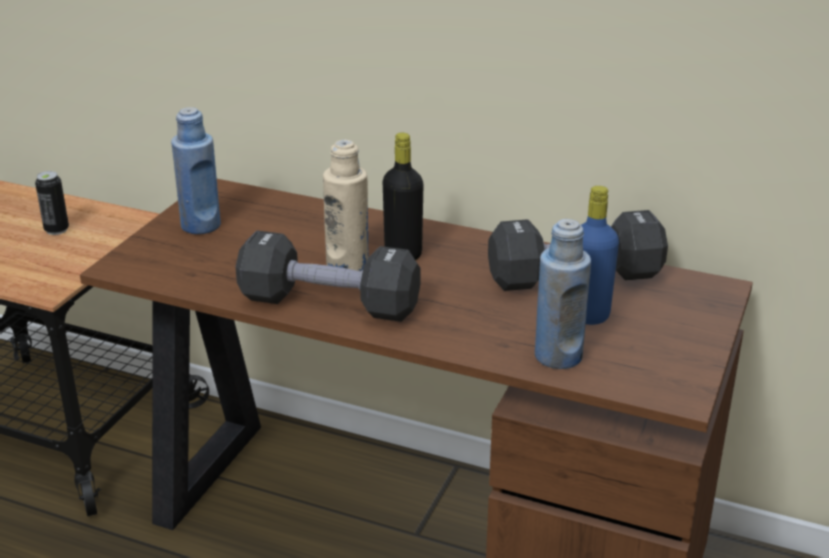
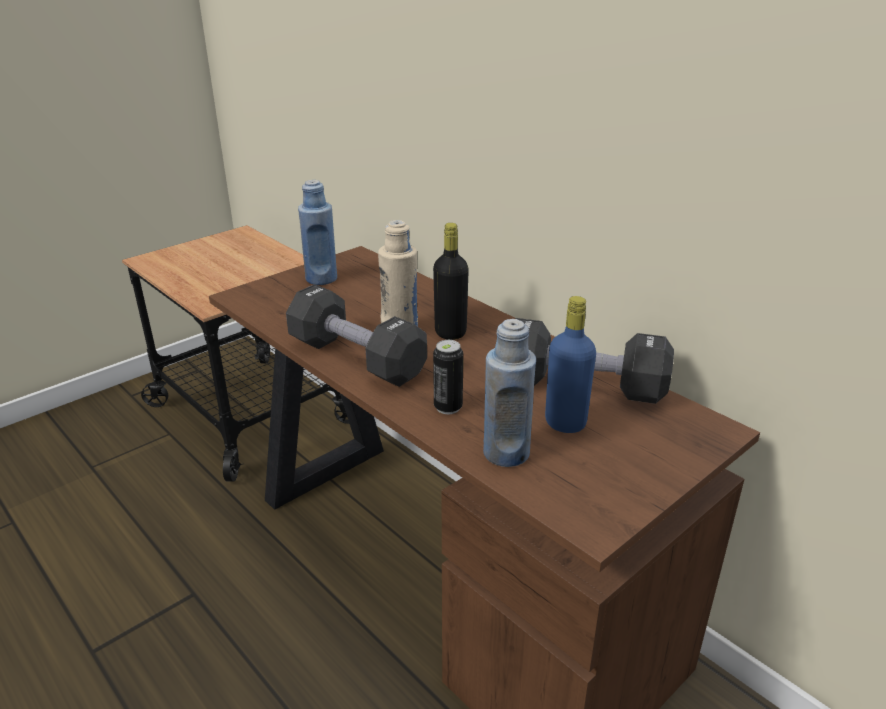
camera: 25 degrees right, 0 degrees up
(56, 230) = (254, 267): can -> can (448, 407)

